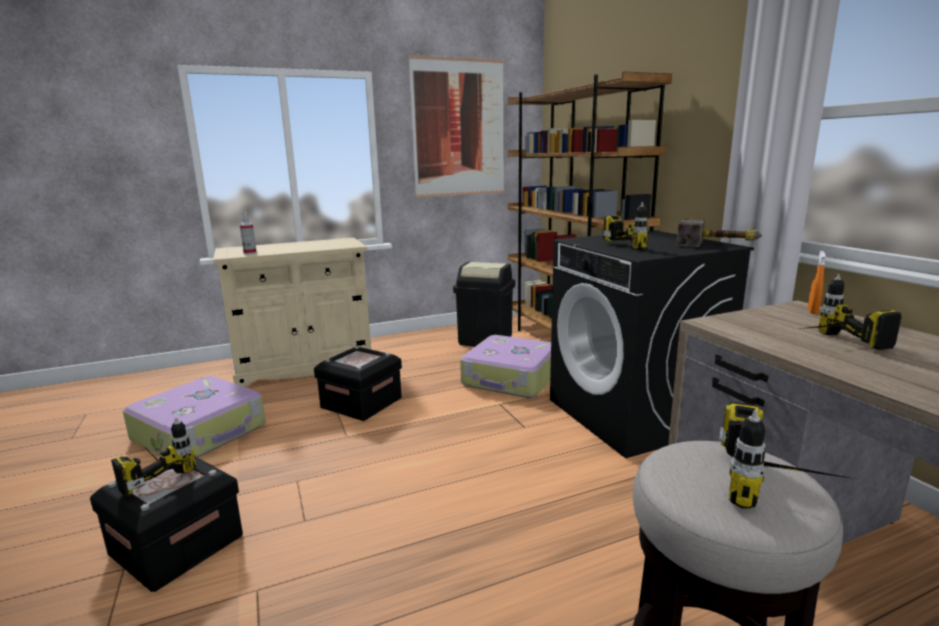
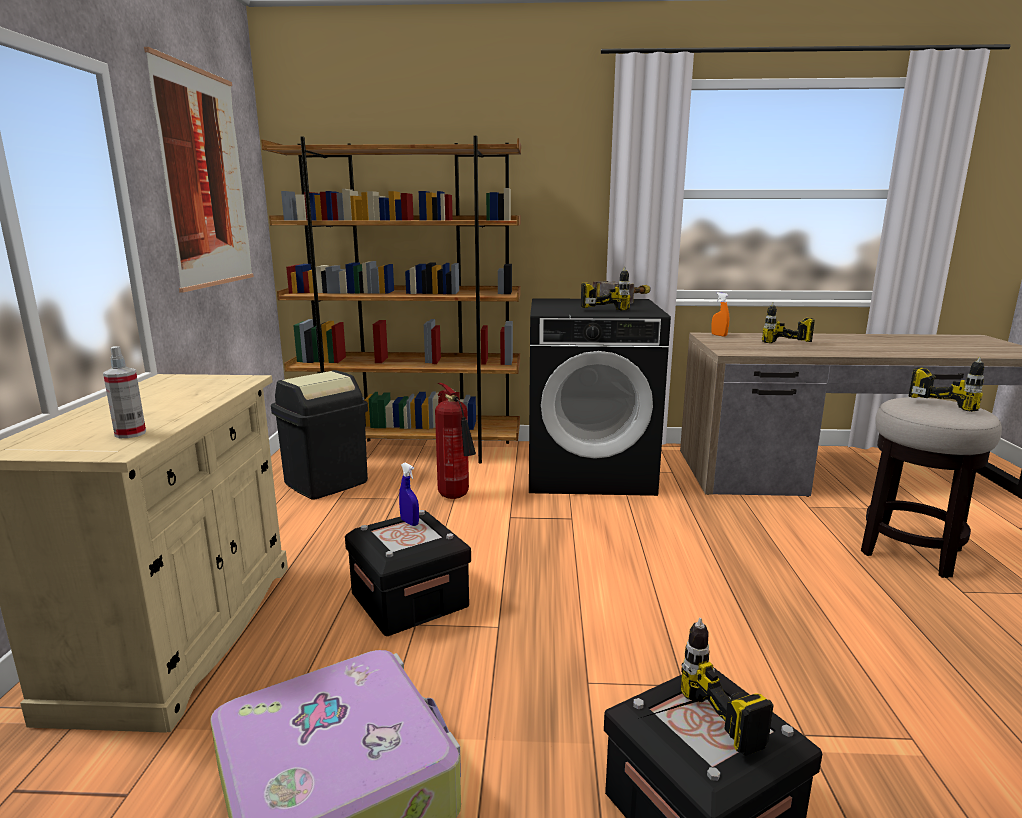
camera: 65 degrees left, 0 degrees up
(371, 355) = (409, 522): none -> blue spray bottle
(511, 378) = (456, 497): suitcase -> fire extinguisher

